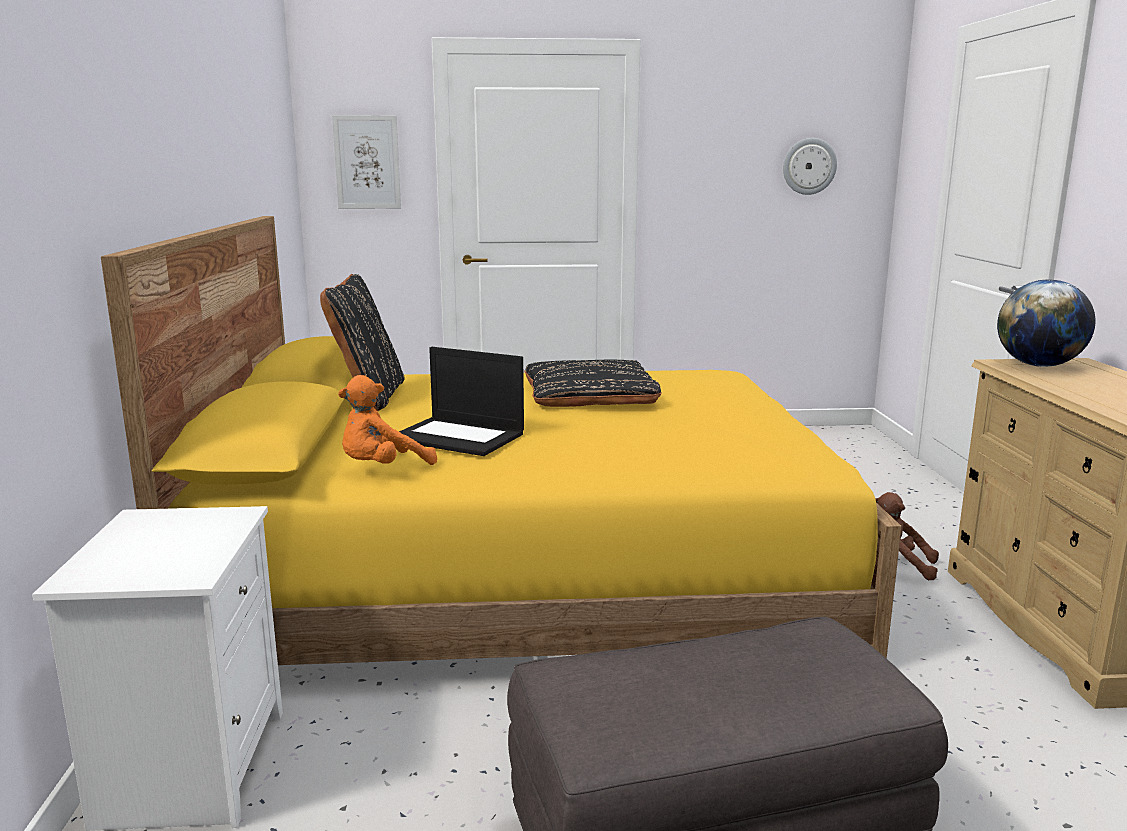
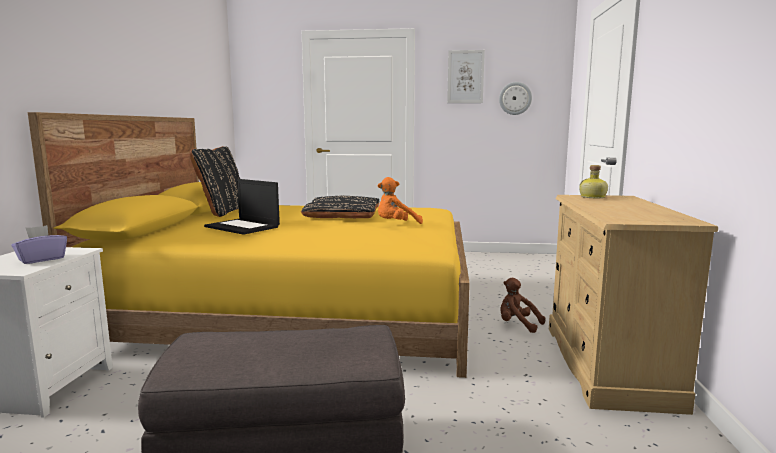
camera: 10 degrees right, 5 degrees down
(191, 544) = (41, 259): none -> purple tissue box
(367, 162) = (267, 97): picture -> picture (465, 77)
(382, 468) = (185, 237): orange plush toy -> orange plush toy (396, 225)
(1038, 365) = (593, 197): globe -> bottle

